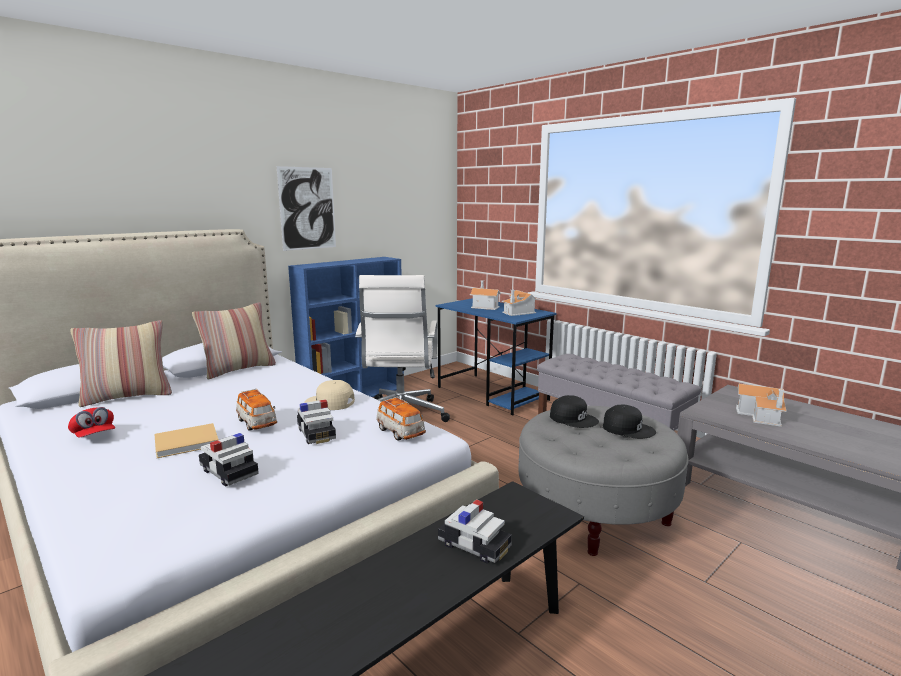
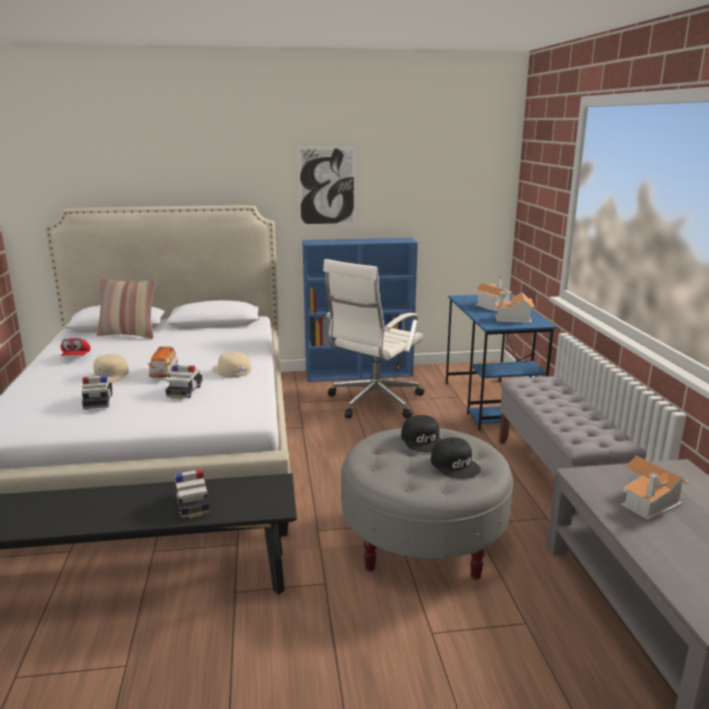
camera: 35 degrees right, 5 degrees up
(189, 442) = (109, 375): beige book -> beige cap
(238, 369) = (219, 328): pillow -> none
(400, 432) = (235, 407): toy car -> none

